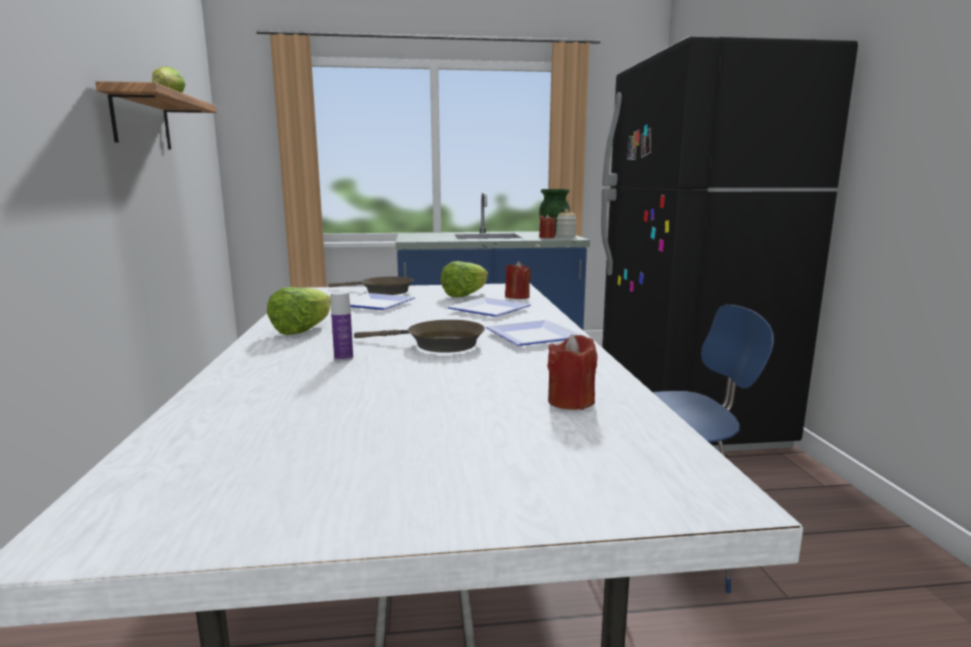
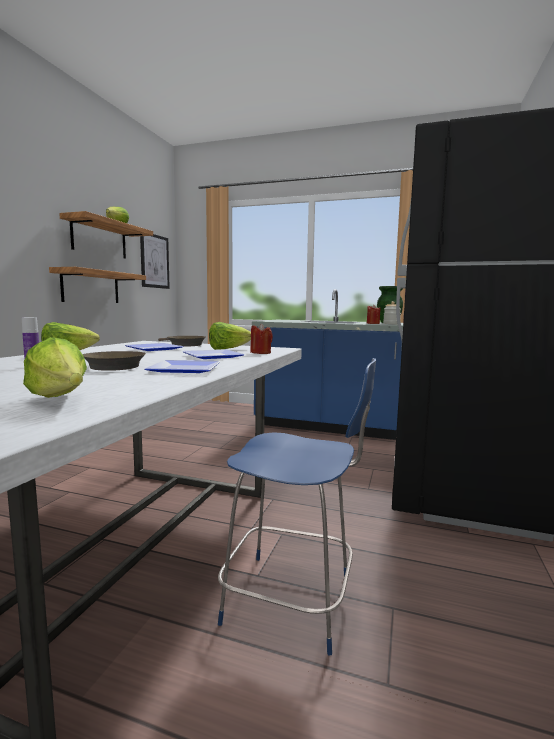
camera: 25 degrees right, 5 degrees down
(141, 202) = (91, 287): none -> shelf
(198, 149) = (154, 261): none -> picture
(571, 401) = (61, 400): red candle -> lettuce

